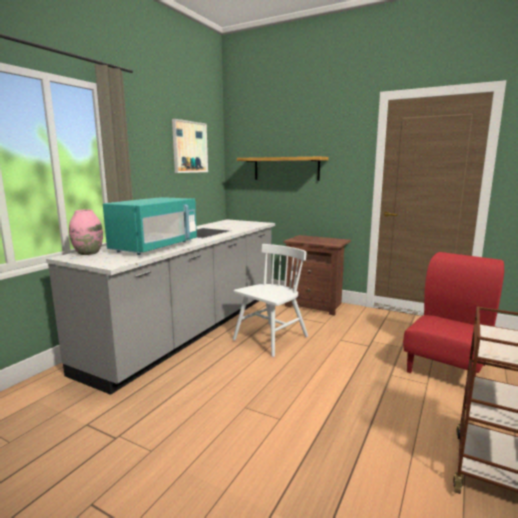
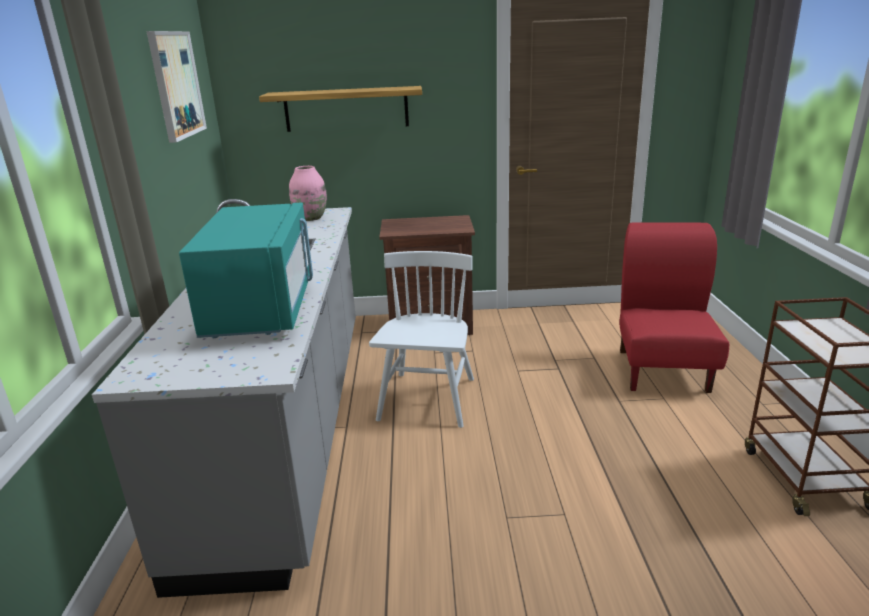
camera: 30 degrees left, 10 degrees up
(88, 253) = (158, 356): pink vase -> pink vase (311, 218)

